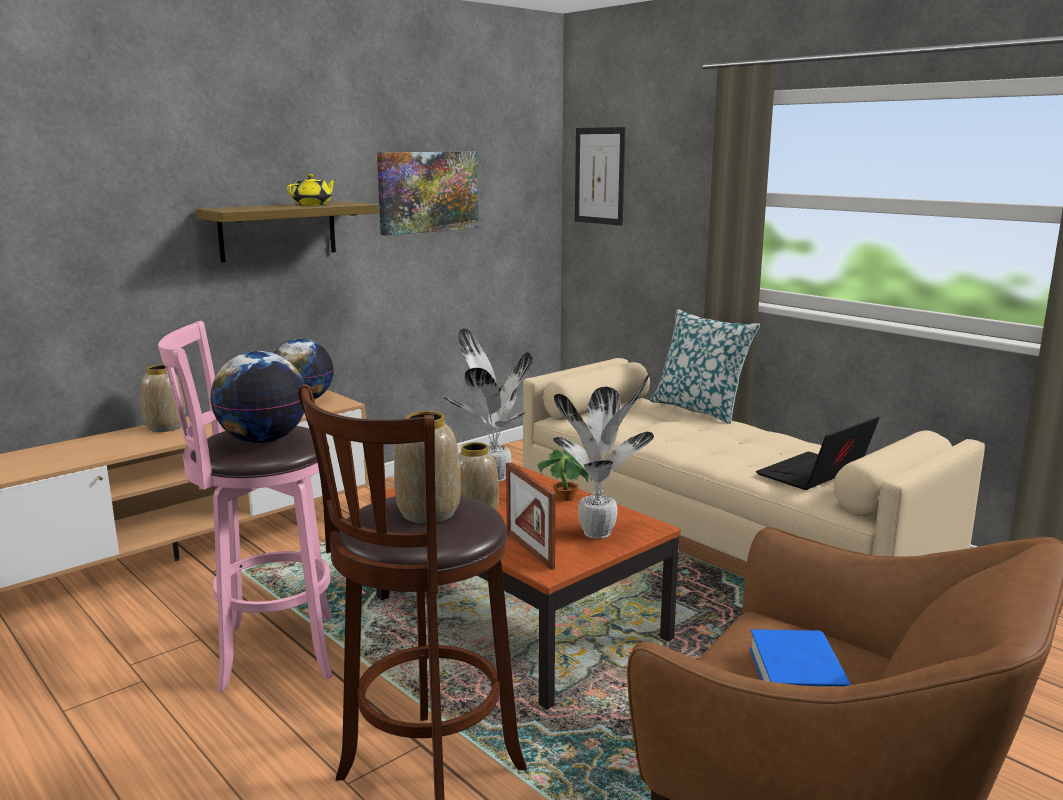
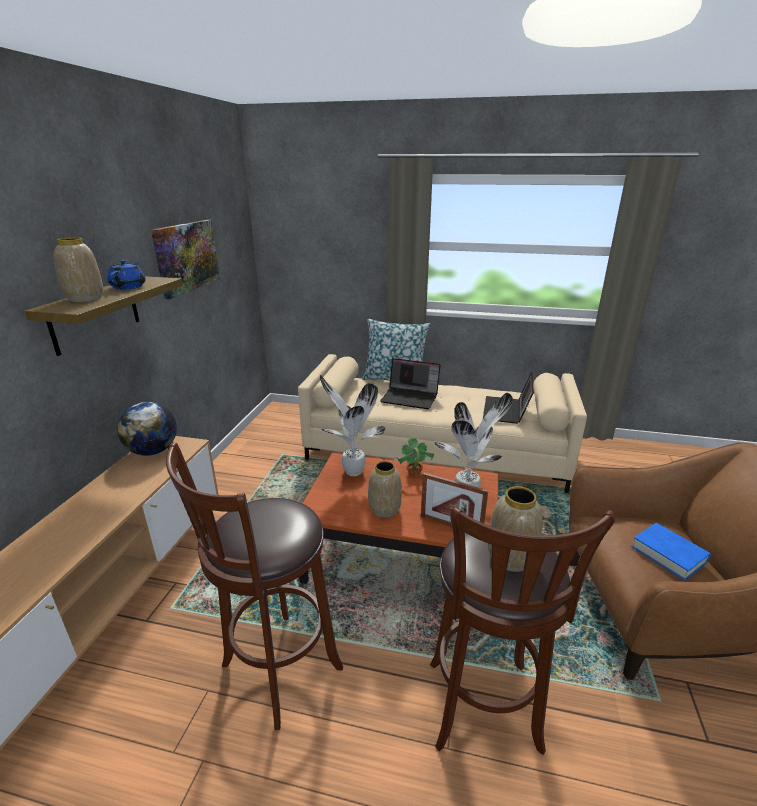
camera: 35 degrees left, 10 degrees up
(165, 427) = (59, 523): vase -> vase (84, 298)
(263, 440) = (276, 530): globe -> none
(269, 652) = (277, 671): pink stool -> brown stool
(313, 204) = (129, 287): yellow teapot -> blue teapot
(599, 176) = (287, 230): picture -> none
(686, 431) = (410, 398): none -> laptop

